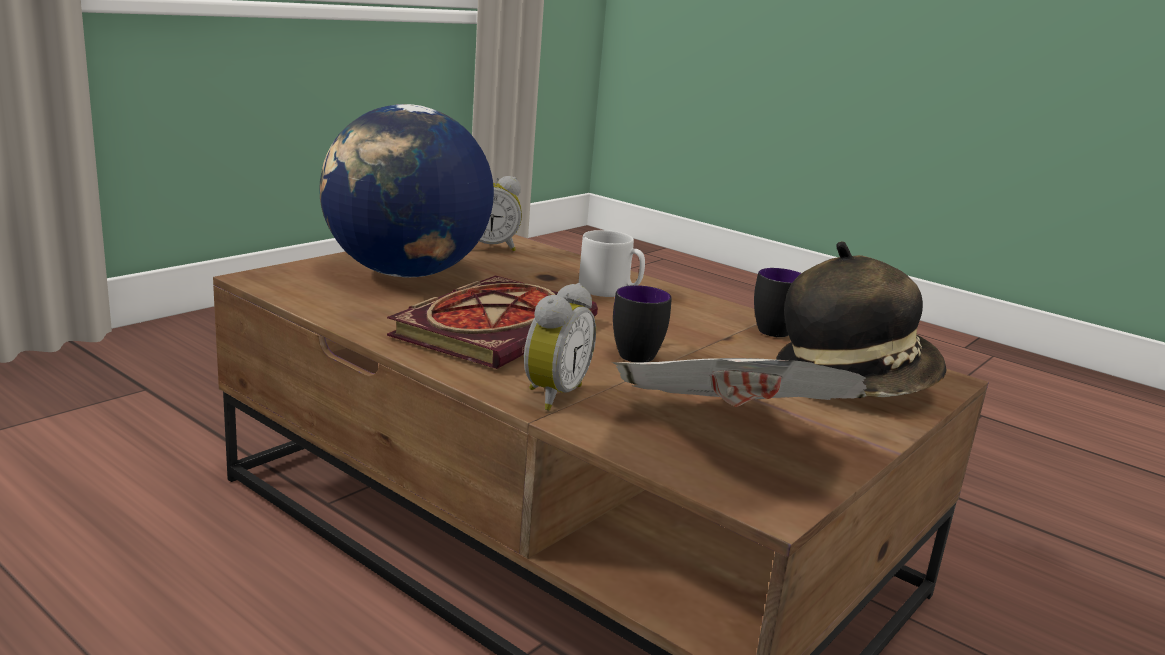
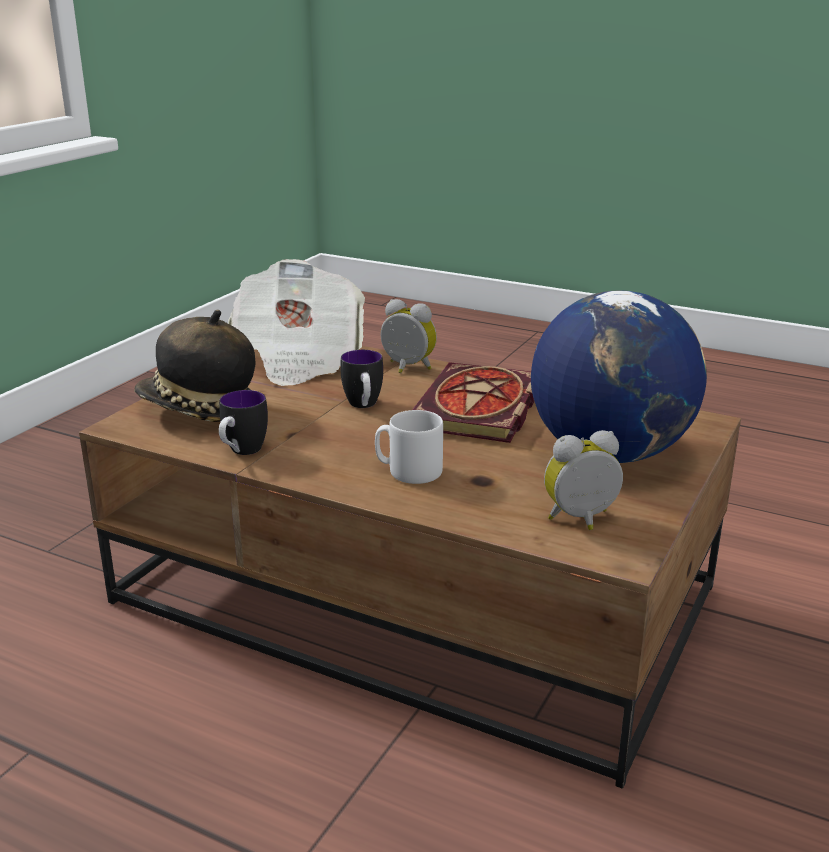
camera: 170 degrees right, 5 degrees up
(551, 395) = (406, 368): alarm clock -> alarm clock turned 105 degrees clockwise

